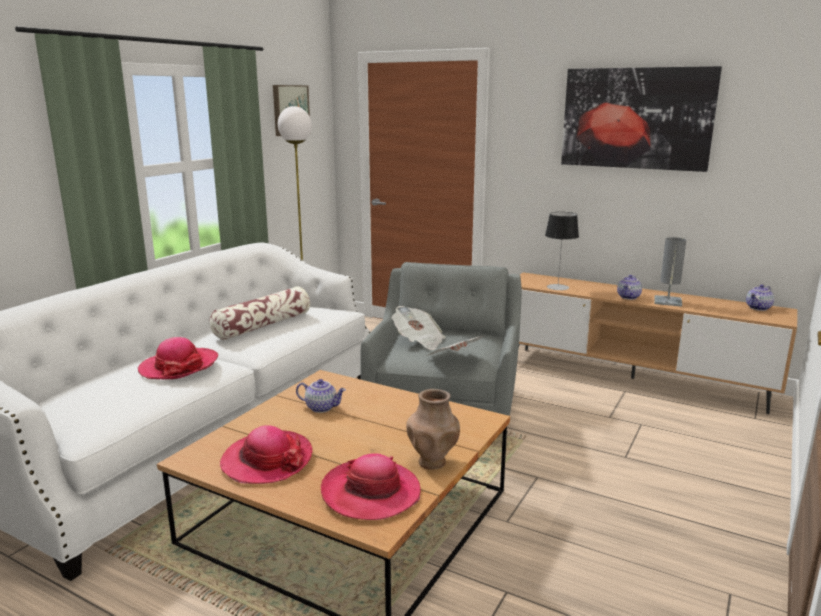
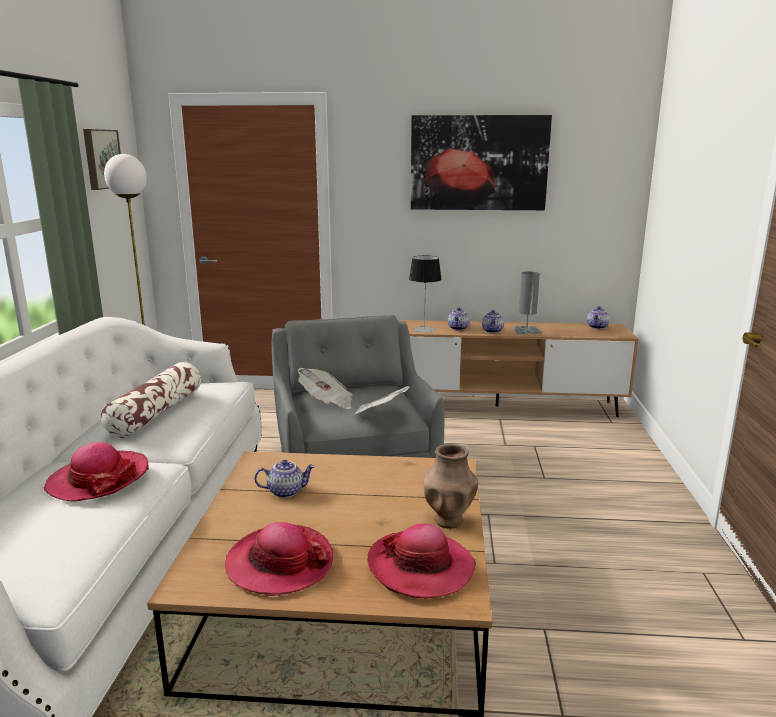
camera: 25 degrees left, 0 degrees up
(595, 290) = (458, 328): none -> teapot

